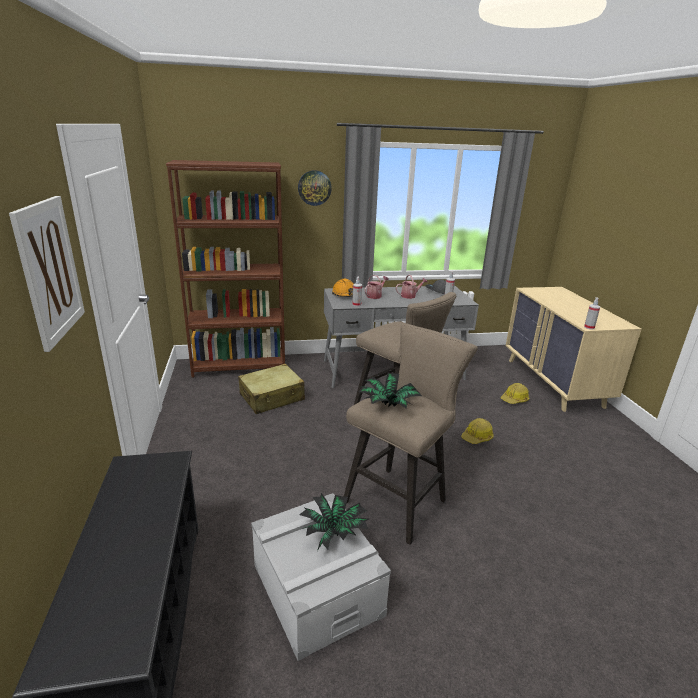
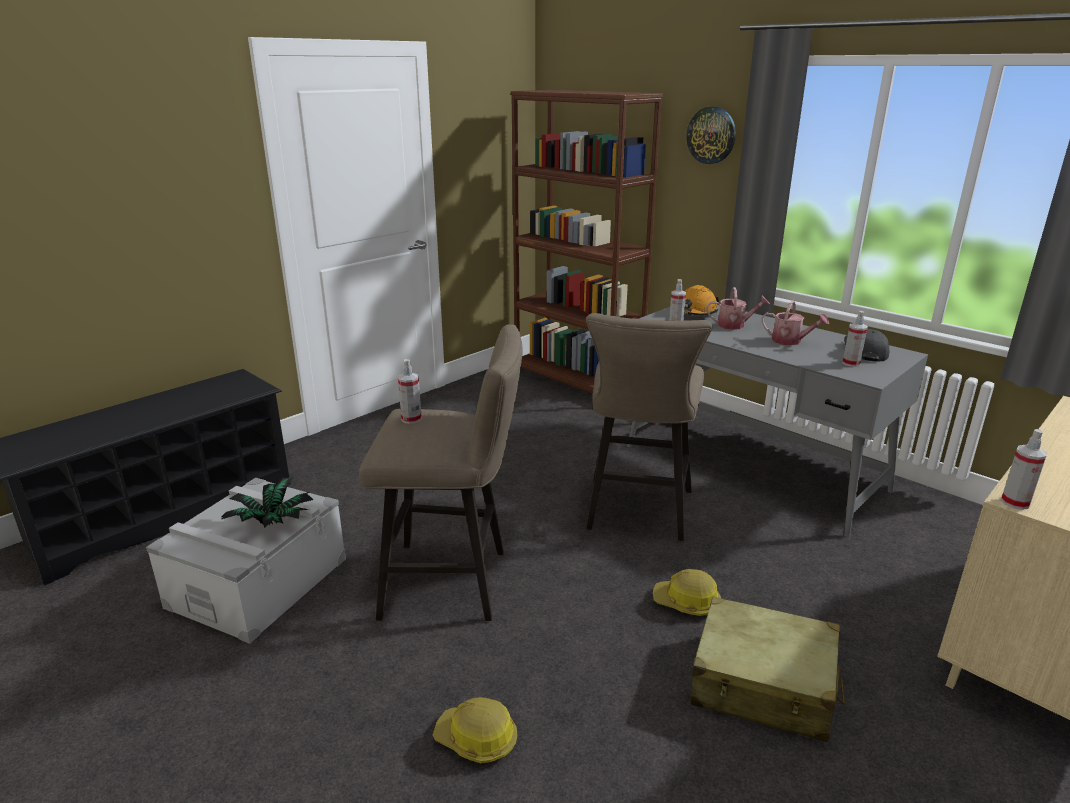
camera: 55 degrees right, 0 degrees up
(50, 270) = (177, 166): picture -> none
(272, 397) = (545, 423): beige suitcase -> beige suitcase (763, 685)
(388, 405) = (411, 419): potted plant -> spray bottle
(514, 399) = (878, 609): hard hat -> hard hat (477, 739)

